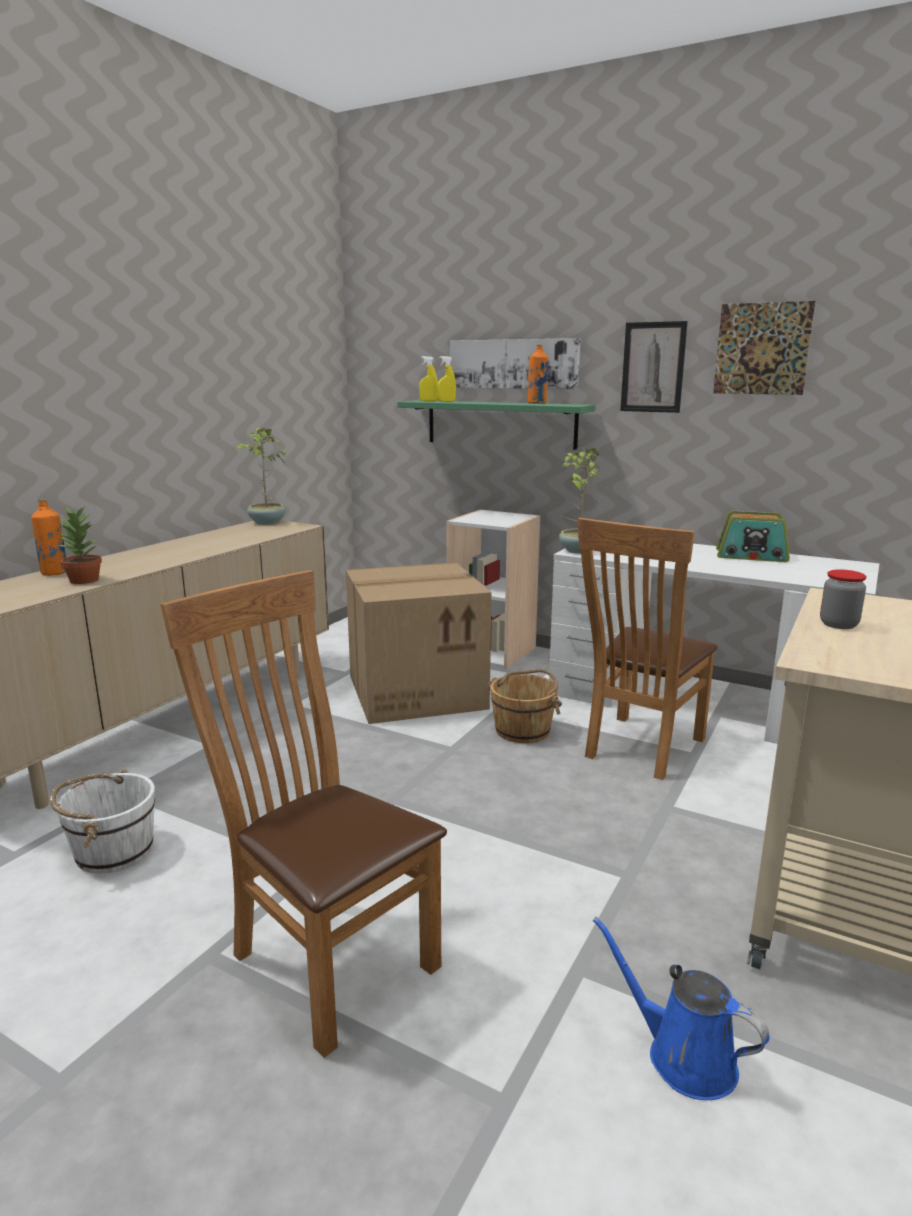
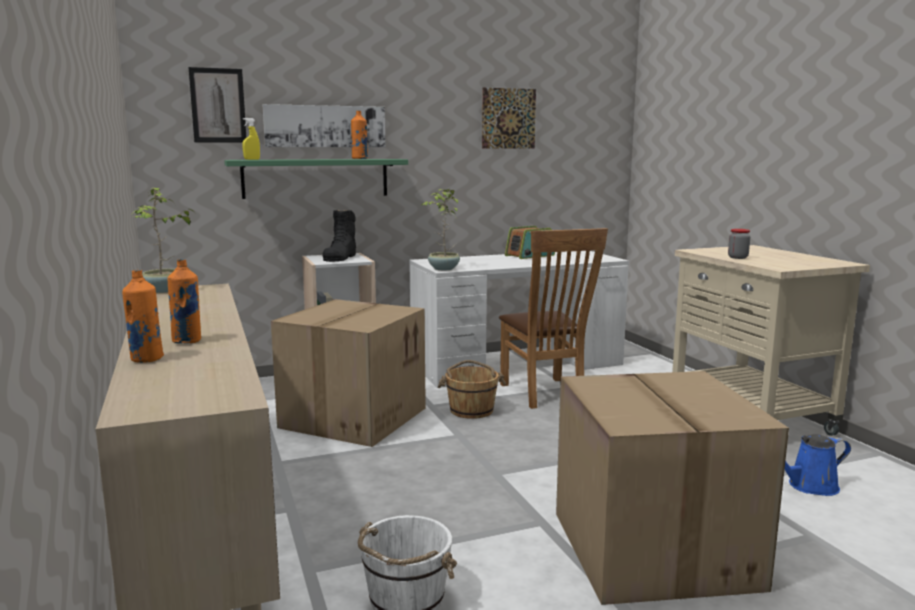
camera: 50 degrees left, 5 degrees down
(84, 580) = (213, 354): potted plant -> none
(115, 567) = (187, 341): none -> orange bottle
(324, 957) = (649, 548): brown chair -> cardboard box
(446, 401) = (270, 159): yellow spray bottle -> none
(497, 518) = (340, 258): none -> black boot
(653, 367) = (440, 130): picture -> picture (218, 105)

